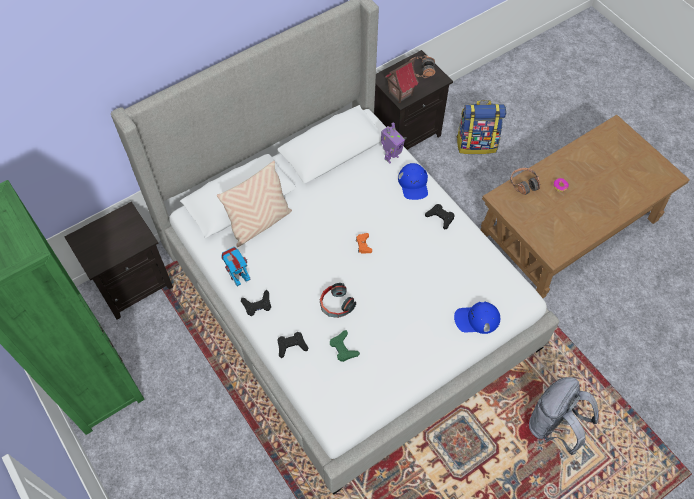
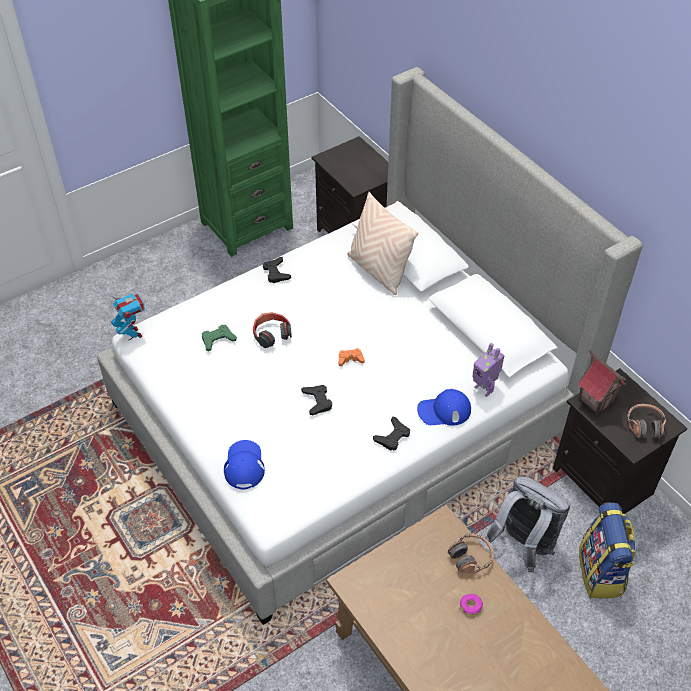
camera: 90 degrees right, 10 degrees down
(239, 279) = (308, 258): toy robot -> toy robot (133, 334)
(291, 345) = (226, 300): black game controller -> black game controller (317, 401)
(553, 426) = (155, 626): grey backpack -> grey backpack (523, 545)

